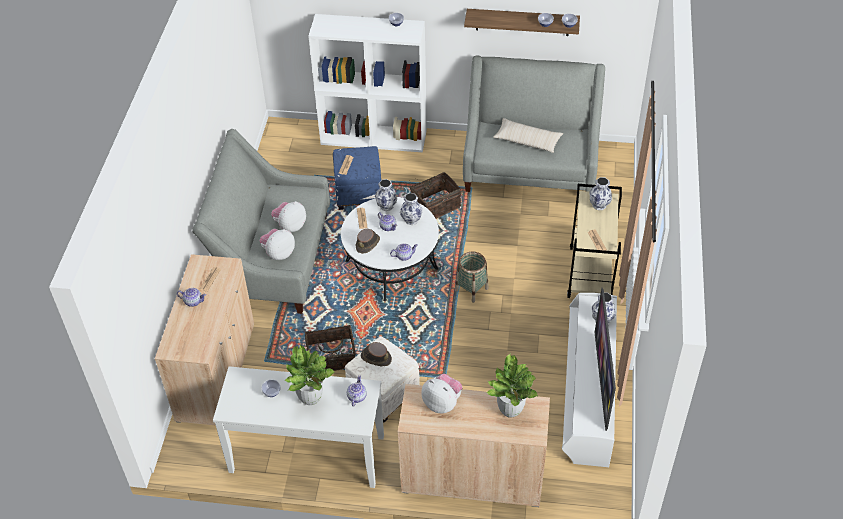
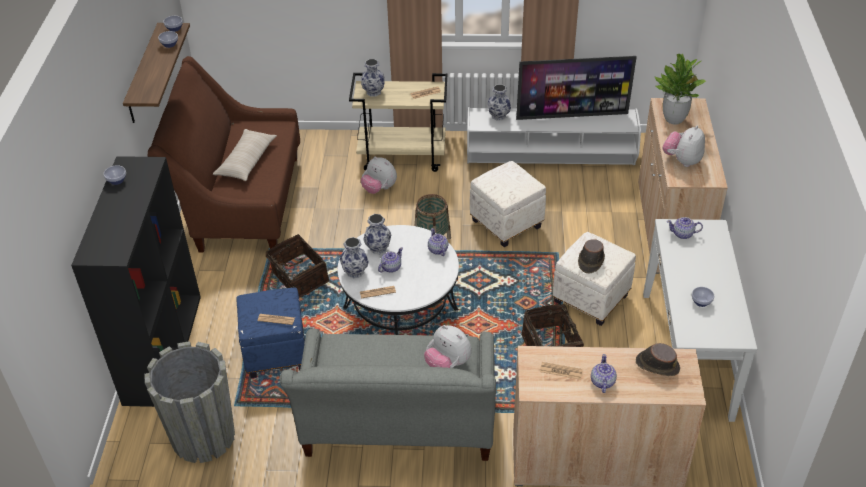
camera: 95 degrees left, 5 degrees down
(290, 226) = (397, 358): plush toy -> plush toy (379, 189)
(291, 162) = (203, 436): none -> grey planter
(310, 398) = (697, 269): potted plant -> none
(368, 243) = (420, 282): brown hat -> brown hat (657, 365)
(374, 136) = (162, 348): white bookcase -> black bookcase
(488, 344) = (507, 224): none -> white ottoman
(530, 169) = (241, 203): grey sofa -> brown sofa

